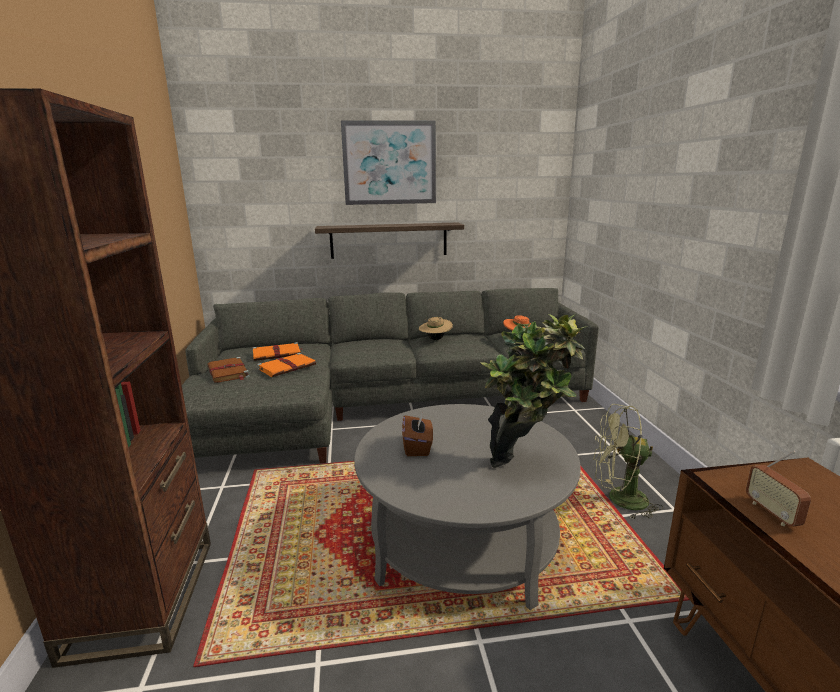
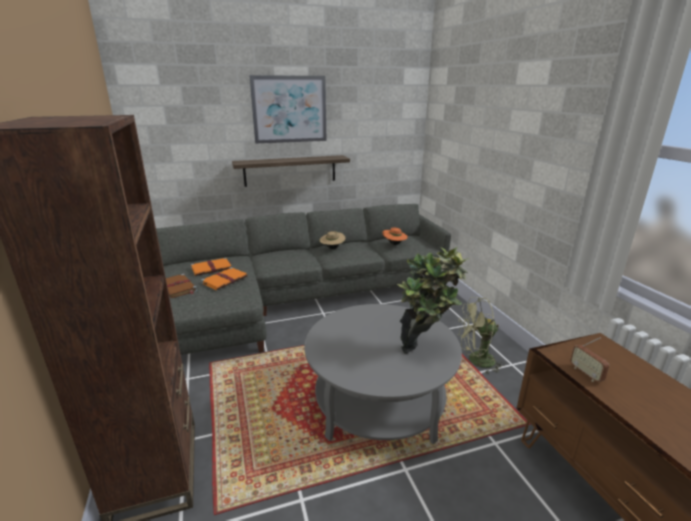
camera: 10 degrees left, 5 degrees up
(417, 447) = (348, 342): brown tissue box -> none

